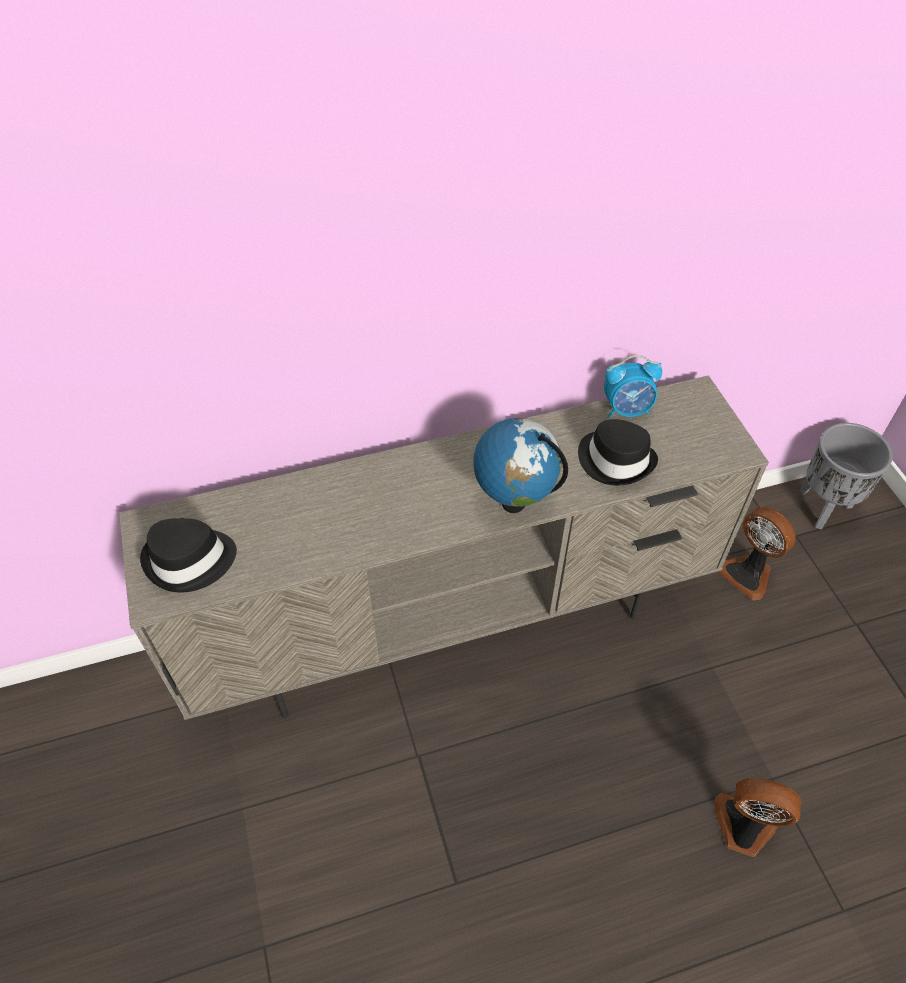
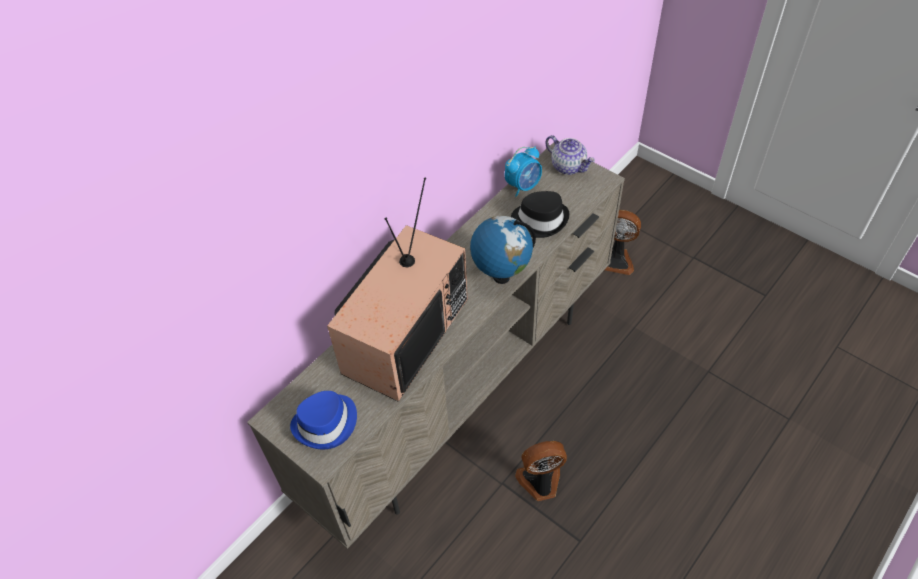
camera: 30 degrees left, 0 degrees up
(190, 561) = (326, 423): black hat -> blue hat
(351, 508) = (404, 333): none -> television
(704, 413) = (569, 166): none -> teapot
(743, 827) = (711, 407): fan -> fan (540, 482)
(824, 507) = (631, 197): grey planter -> none

